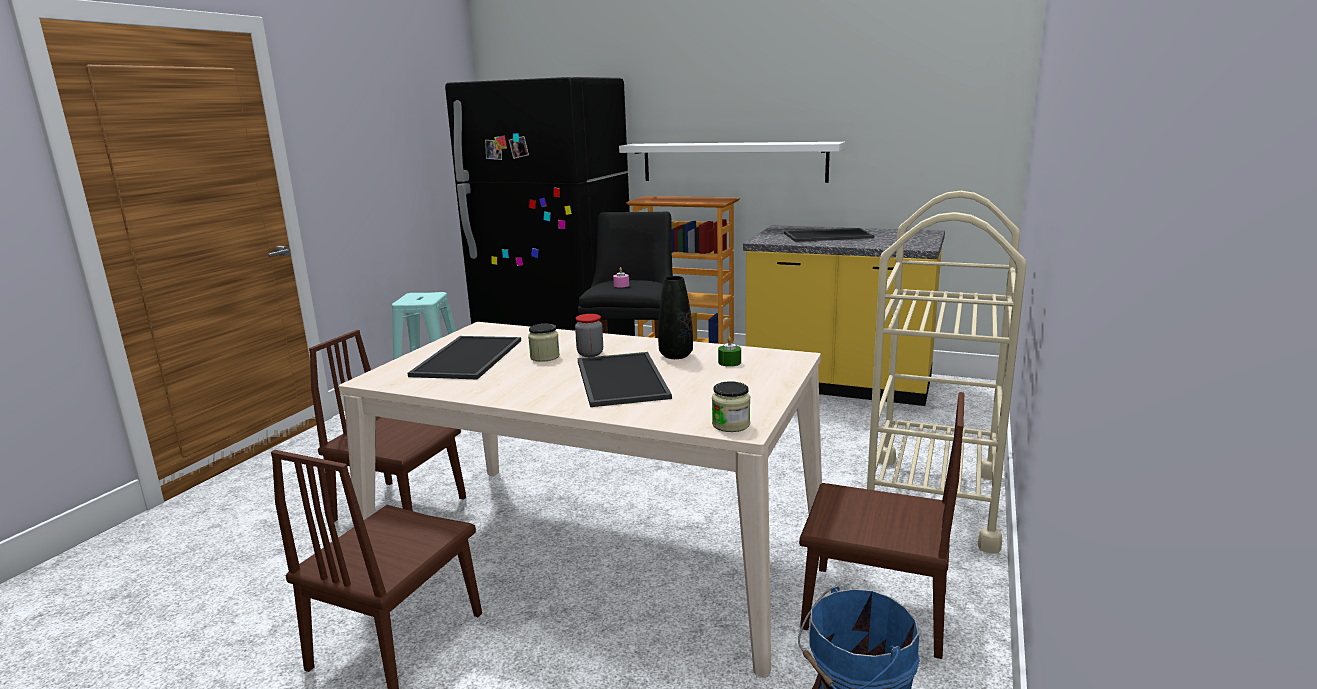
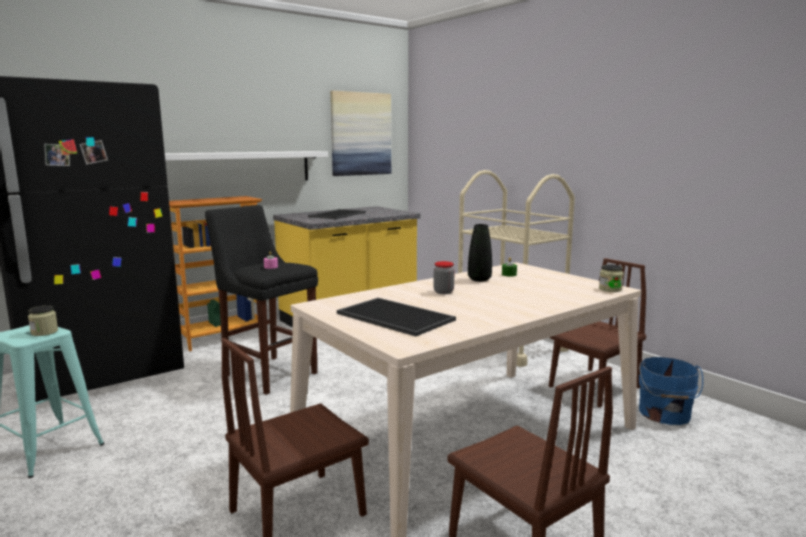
camera: 60 degrees left, 5 degrees down
(544, 357) = (431, 301): jar -> jar (44, 332)
(619, 379) = (507, 294): tray -> none
(927, 115) = (360, 134): none -> picture

